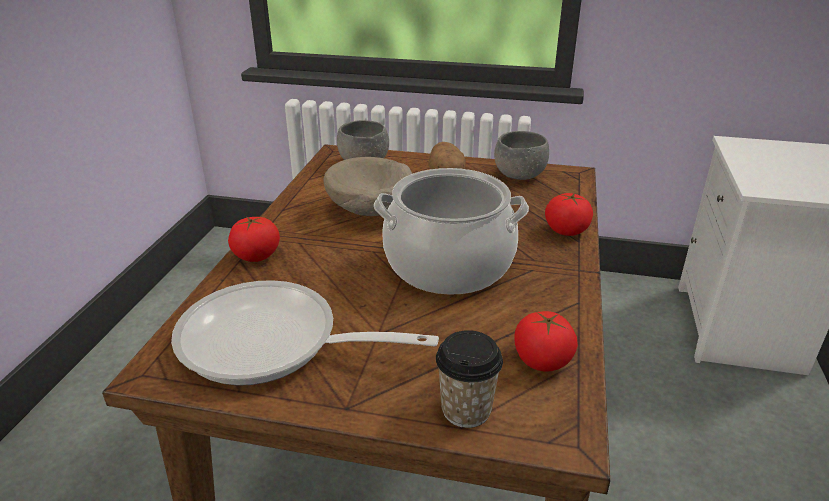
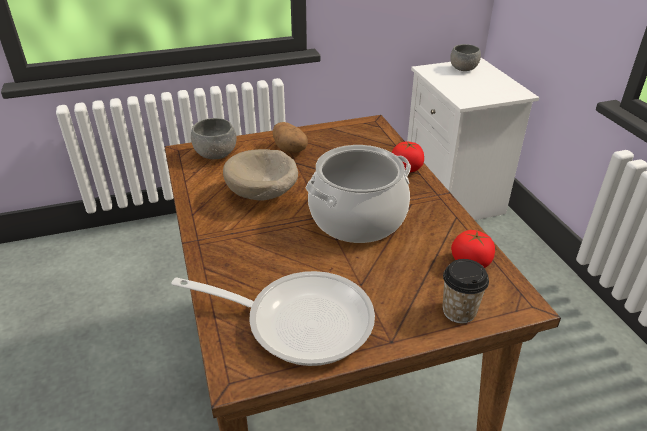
camera: 30 degrees left, 5 degrees up
(257, 256) = (214, 259): tomato -> none
(272, 344) = (299, 321): frying pan -> frying pan turned 150 degrees counterclockwise
(519, 175) = (339, 134): grey bowl -> grey bowl (463, 69)

